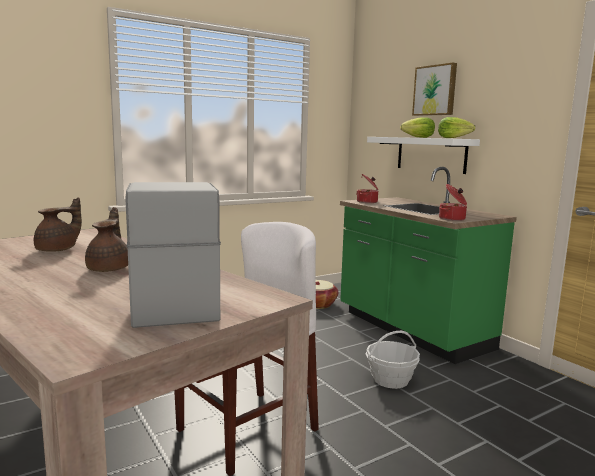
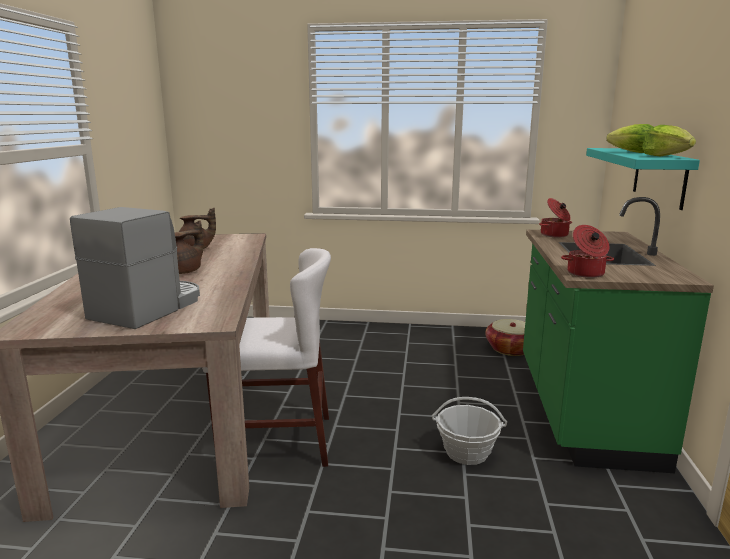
camera: 40 degrees right, 5 degrees up
(431, 154) = (659, 176): white shelf -> turquoise shelf
(435, 90) = (673, 83): picture -> none

